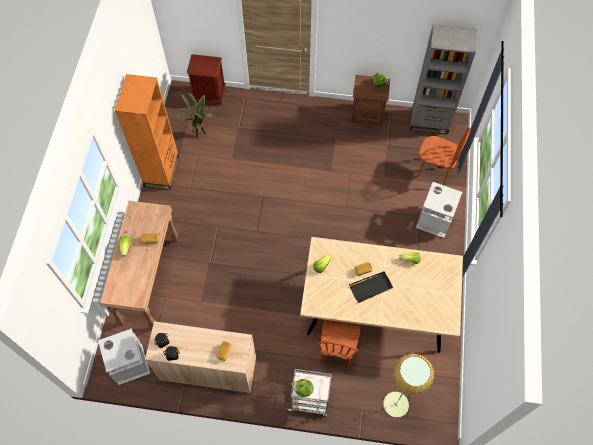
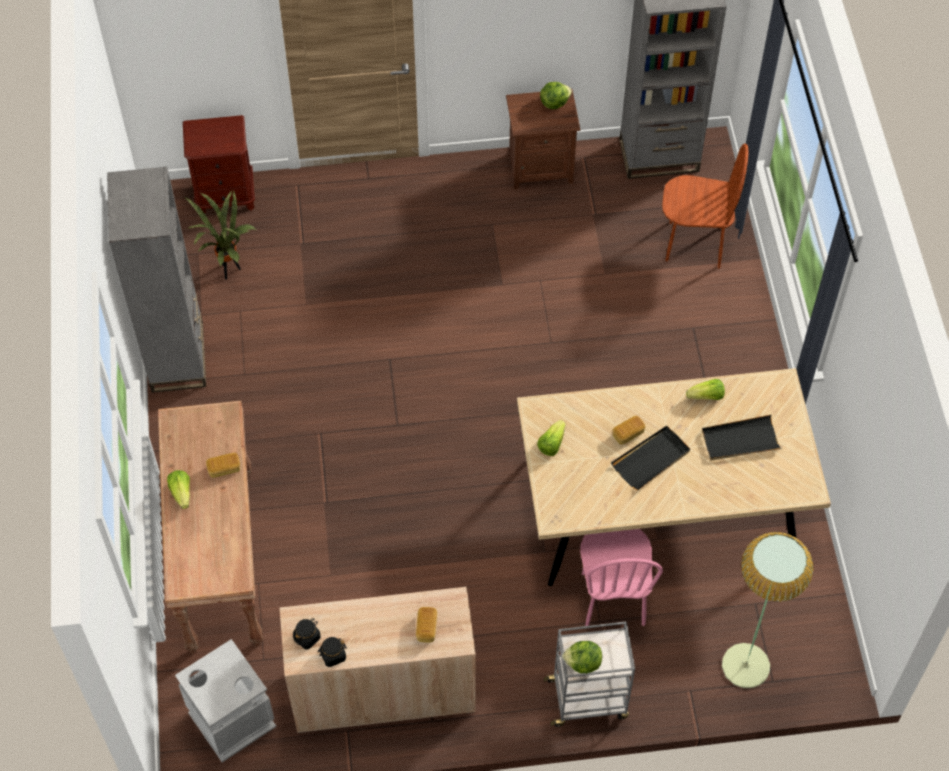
camera: 15 degrees left, 5 degrees down
(162, 171) = (178, 357): orange bookcase -> grey bookcase
(337, 350) = (612, 599): brown chair -> pink chair
(421, 288) = (740, 440): none -> black tray
(434, 221) = (720, 332): grey trash can -> none

